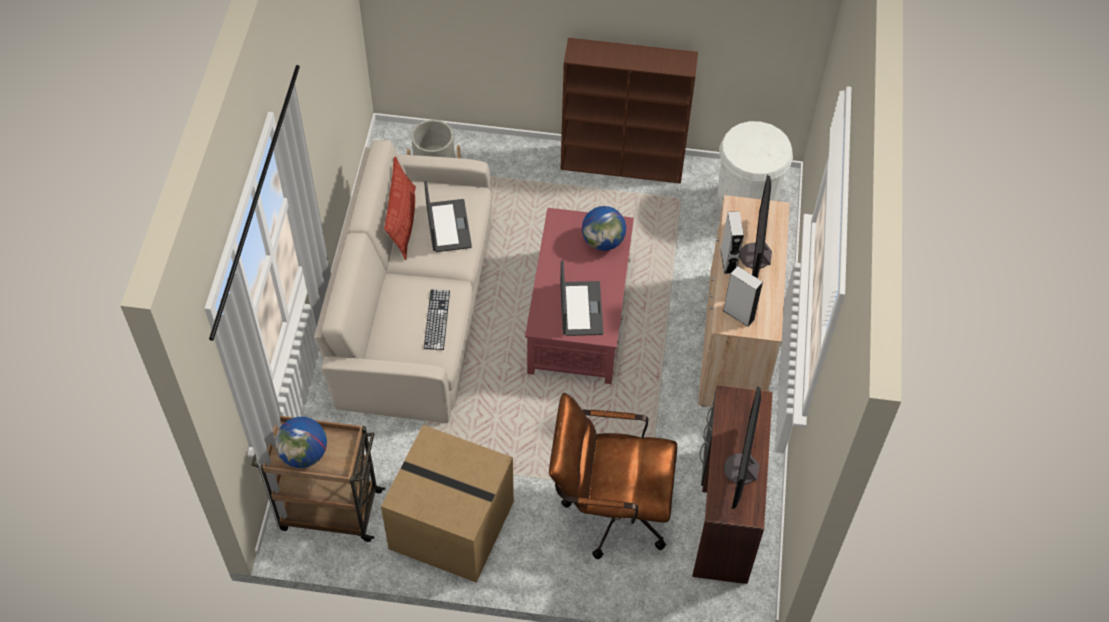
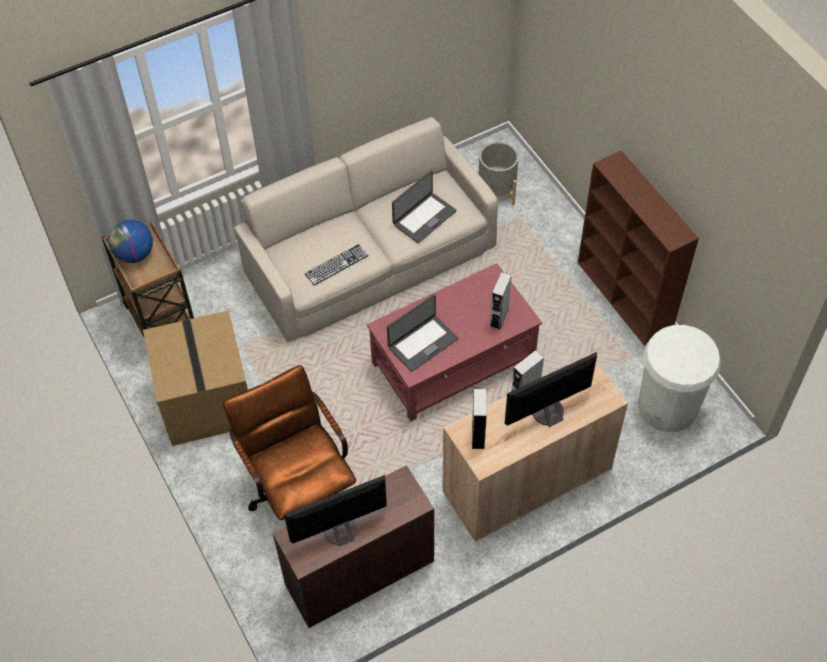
camera: 55 degrees right, 0 degrees up
(403, 222) = (403, 191): pillow -> none
(603, 241) = (499, 317): globe -> grey speaker

